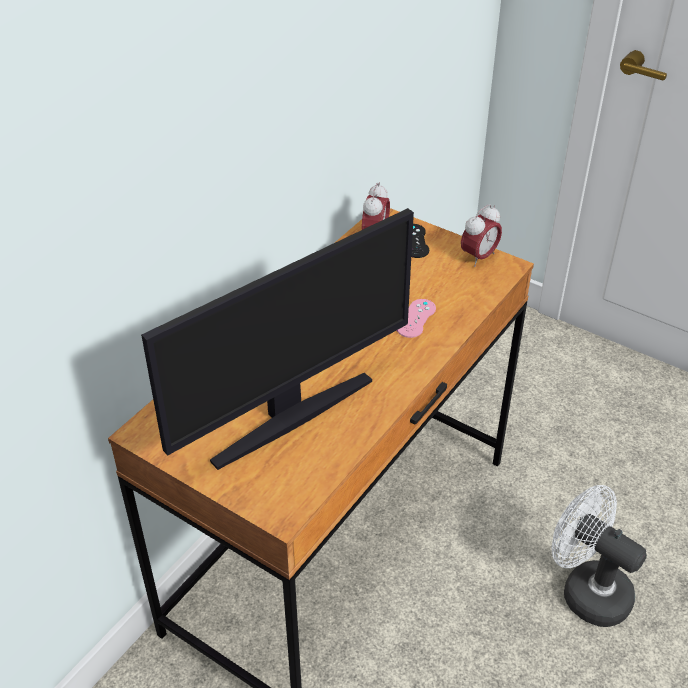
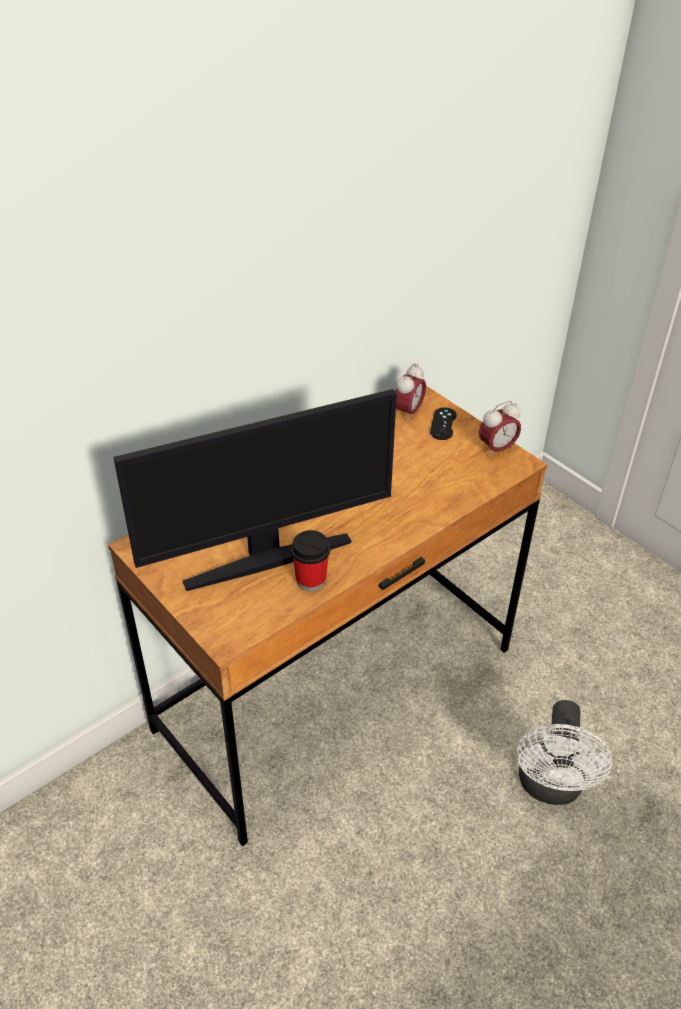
camera: 15 degrees right, 0 degrees up
(346, 429) = (311, 580): none -> cup
(416, 318) = (414, 494): pink game controller -> none
(586, 590) = (550, 787): white fan -> white fan turned 135 degrees counterclockwise

